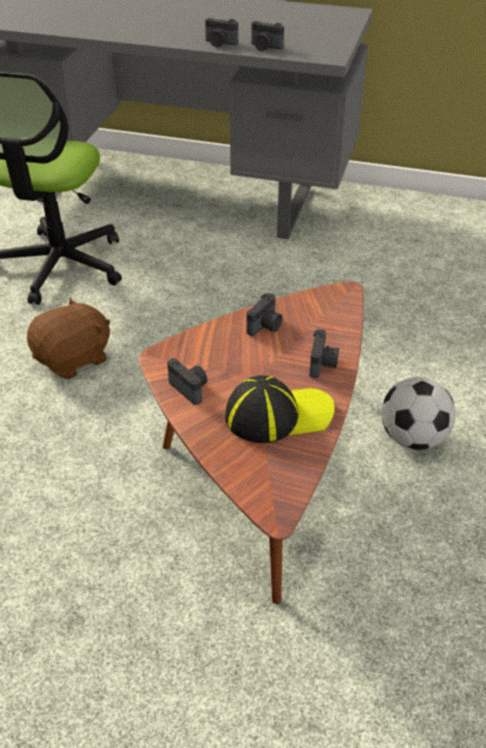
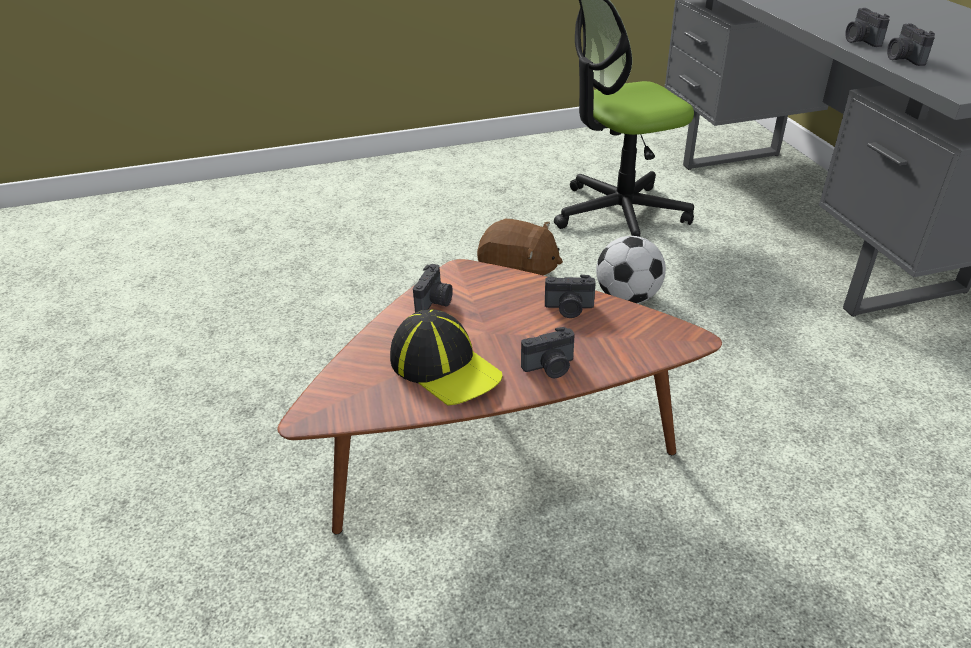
camera: 60 degrees right, 5 degrees down
(412, 438) = (648, 555): football -> football (627, 297)

